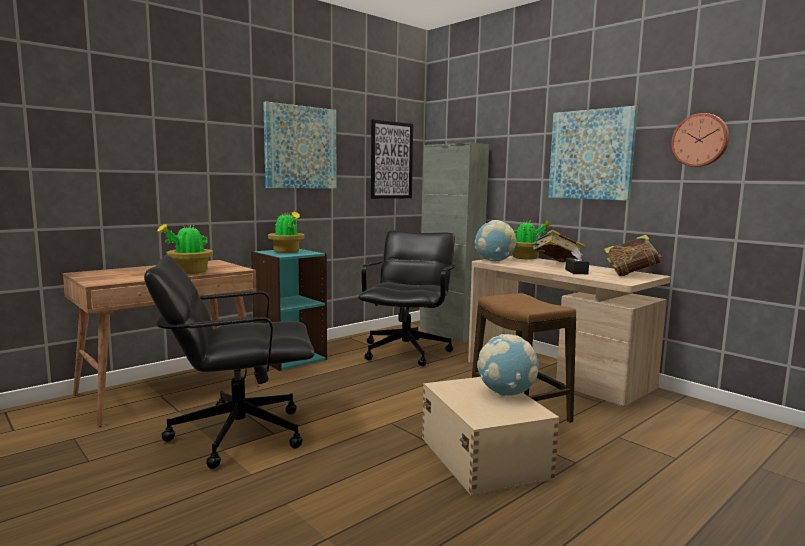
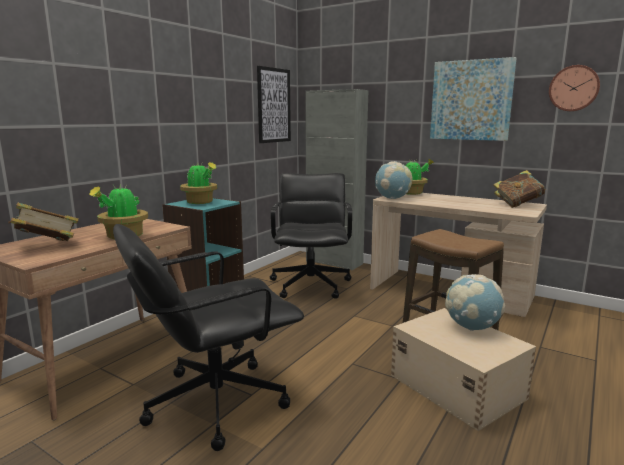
camera: 15 degrees left, 5 degrees up
(300, 147) = (199, 95): picture -> none
(556, 264) = (445, 198): book -> book (47, 246)
(576, 272) = (473, 205): black tissue box -> none

